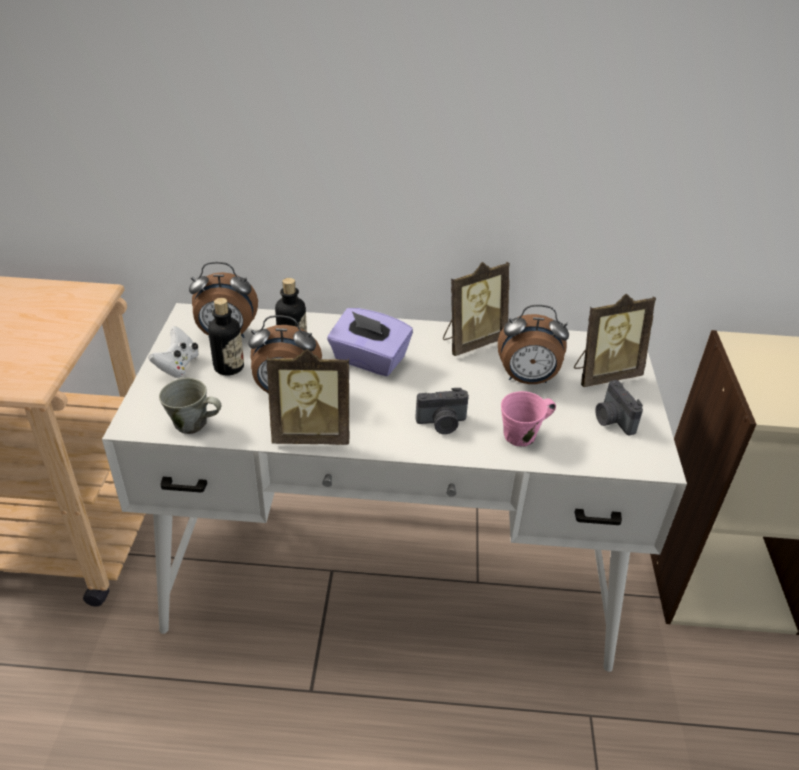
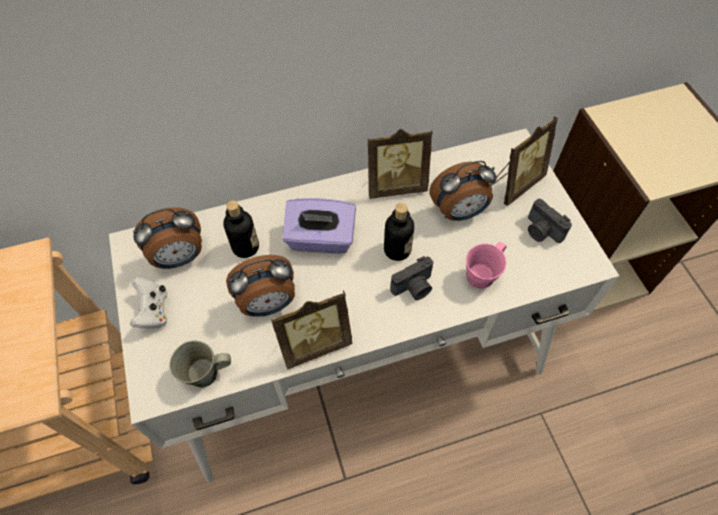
camera: 20 degrees left, 20 degrees up
(229, 367) = (202, 294): bottle -> bottle (397, 250)
(471, 342) = (395, 186): picture frame -> picture frame turned 45 degrees clockwise

